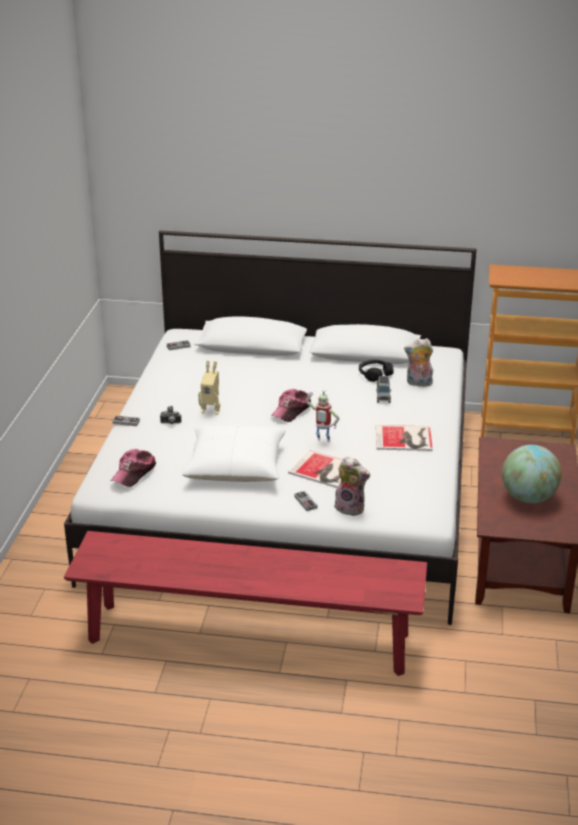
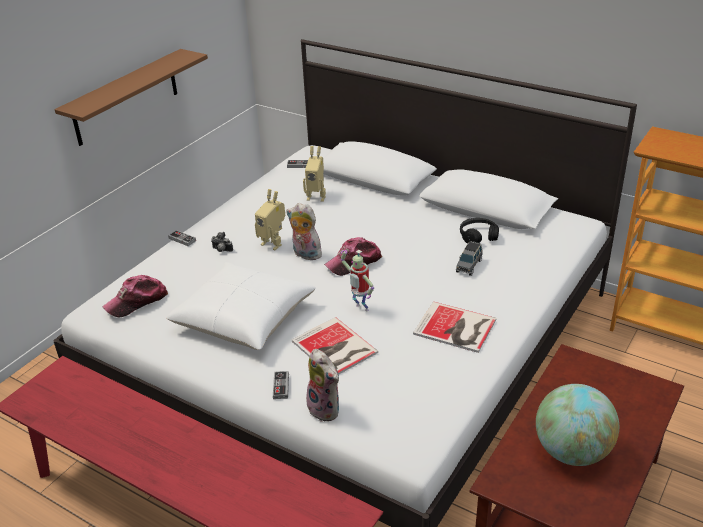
camera: 25 degrees right, 5 degrees up
(39, 302) = (126, 97): none -> brown shelf
(217, 368) = (316, 196): none -> toy robot
(418, 383) = (521, 258): plush toy -> plush toy (305, 254)

